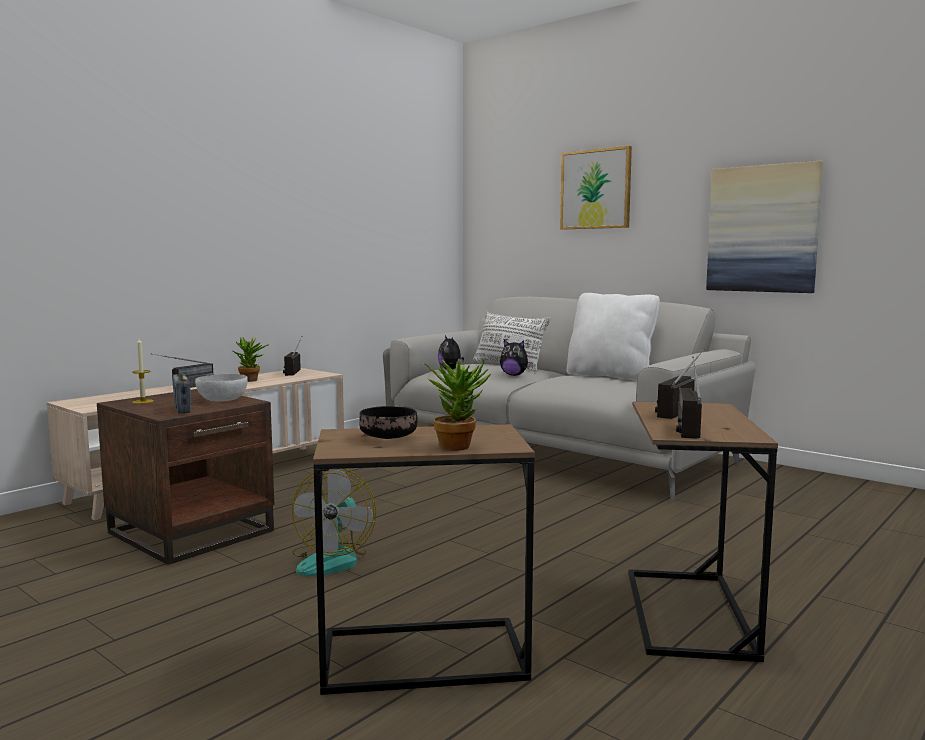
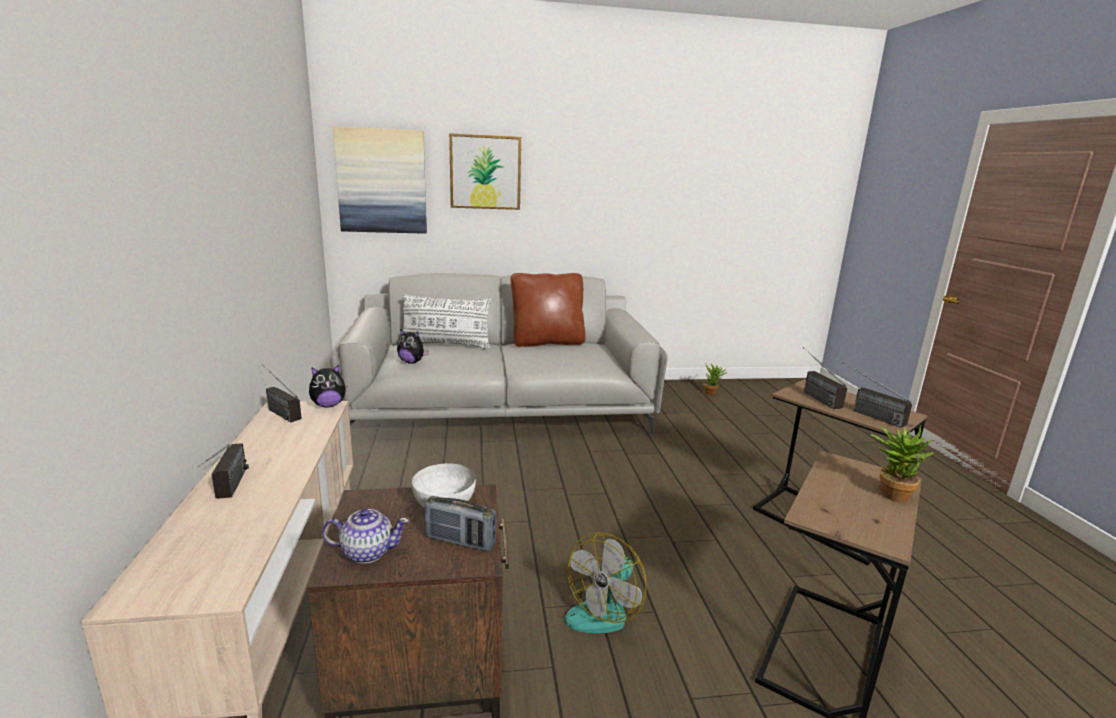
camera: 50 degrees left, 10 degrees up
(143, 401) = (367, 552): candle -> teapot
(251, 381) = (279, 445): potted plant -> potted plant (712, 393)
(333, 560) = (605, 610): fan -> fan turned 75 degrees clockwise
(389, 437) = (843, 505): black bowl -> none
(514, 375) = (484, 358): plush toy -> plush toy (328, 405)
(610, 376) = (547, 342): white pillow -> brown pillow
(762, 229) = (629, 216): picture -> picture (382, 181)

